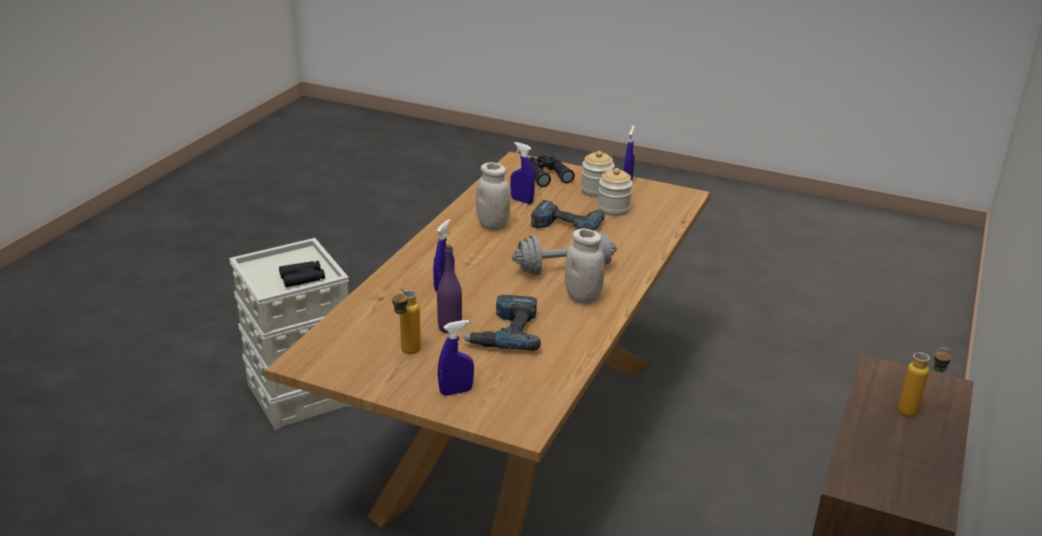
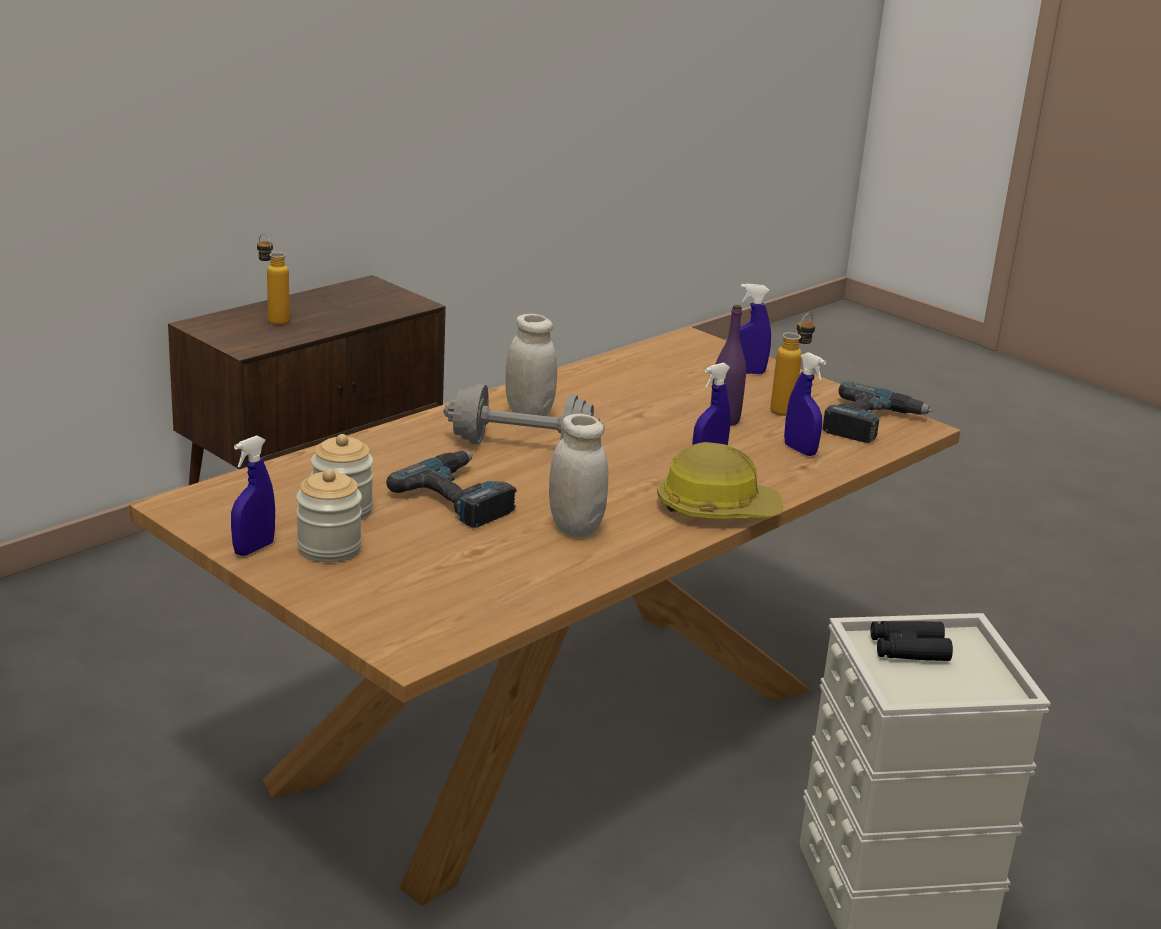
camera: 160 degrees left, 5 degrees down
(423, 254) = (716, 509): none -> hard hat
(505, 331) = (658, 404): power drill -> power drill (871, 423)
(521, 201) = (487, 559): blue spray bottle -> blue spray bottle (800, 450)
(546, 175) = (387, 601): black binoculars -> none

